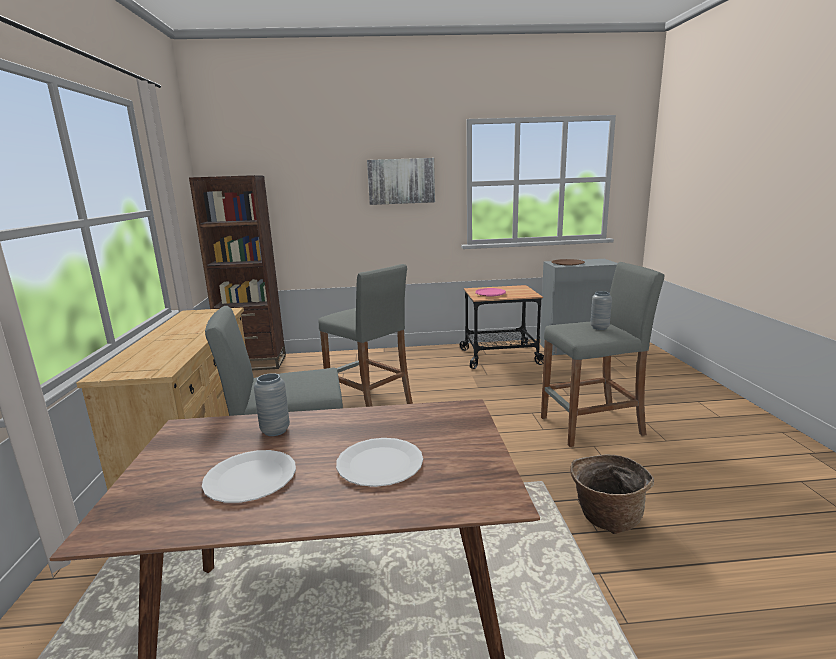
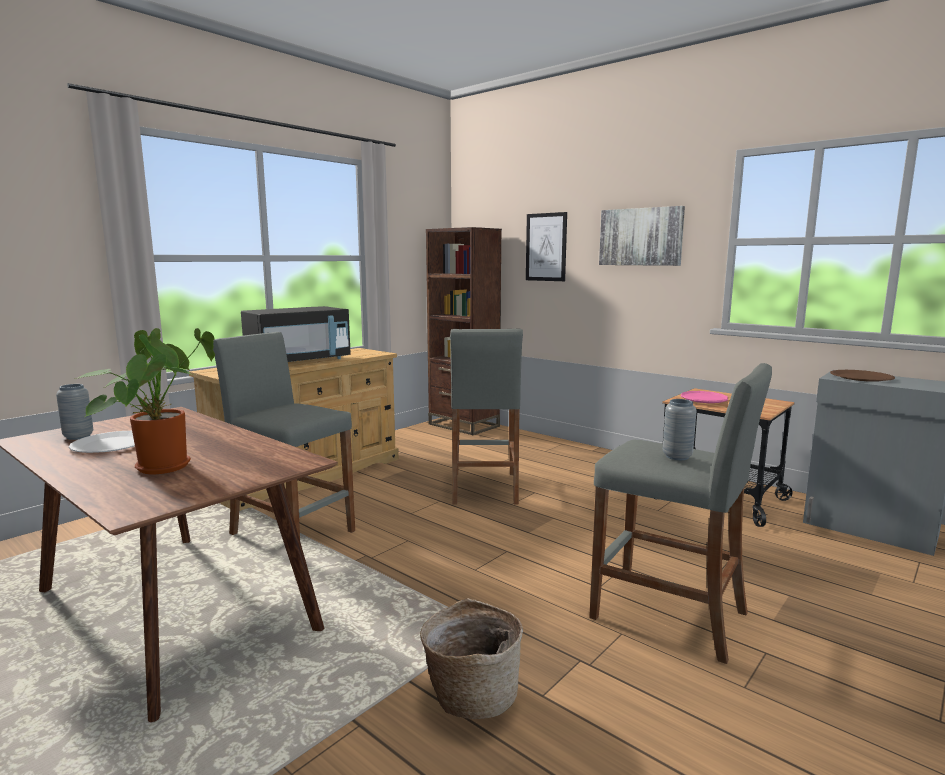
camera: 45 degrees right, 5 degrees down
(178, 337) = (299, 362): none -> black microwave
(275, 431) = (190, 429): grey vase -> grey vase (78, 437)
(313, 191) = (546, 247): none -> picture
(380, 463) = (163, 465): white plate -> potted plant

